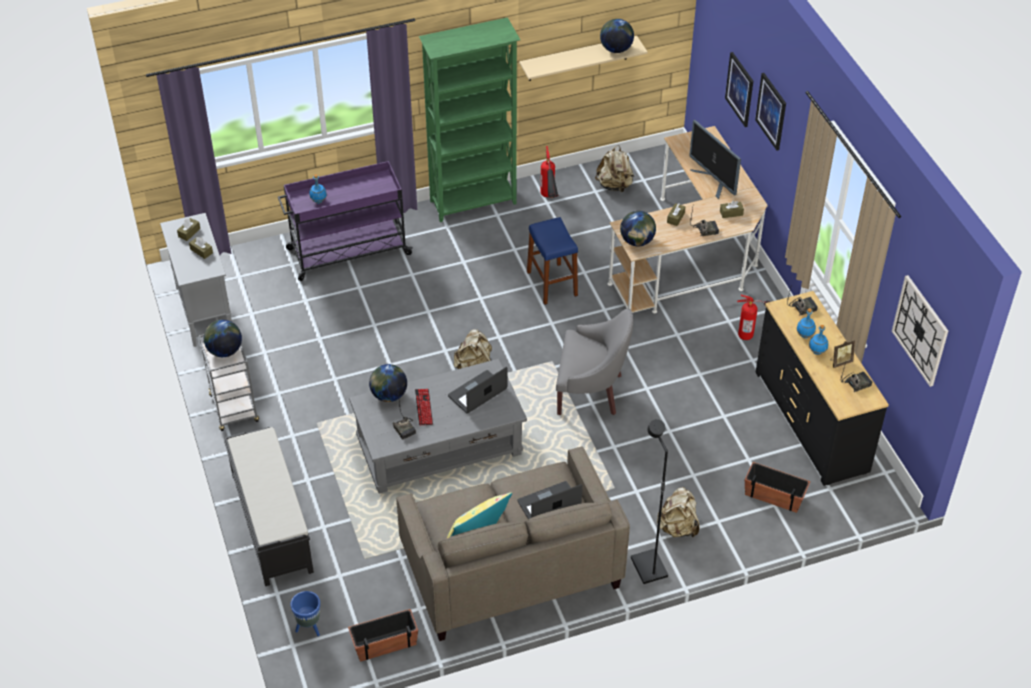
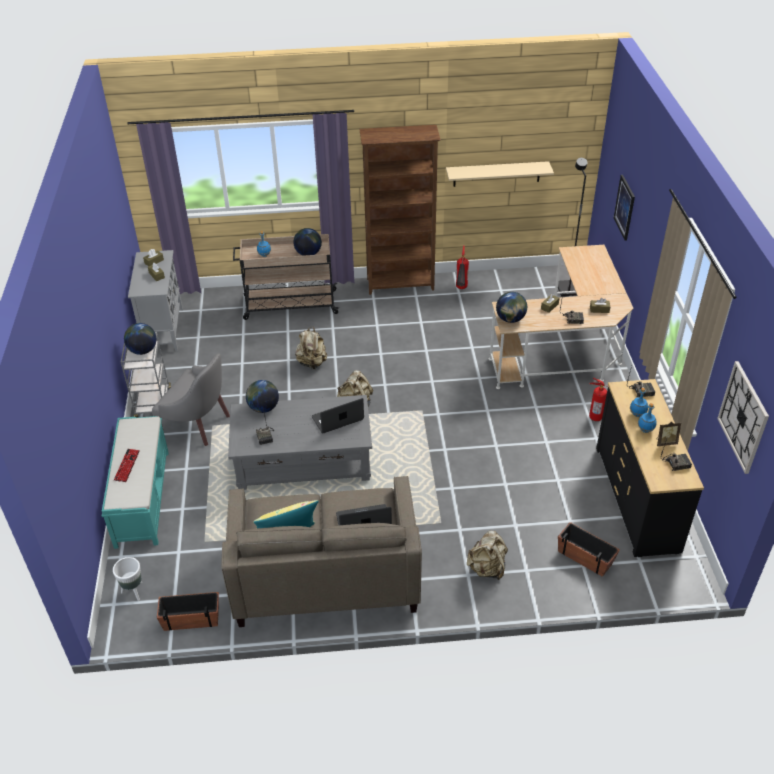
camera: 15 degrees right, 5 degrees down
(271, 522) = (142, 497): black bench -> turquoise bench
(309, 628) = (134, 591): blue planter -> white planter
(347, 252) = (289, 305): purple cart -> beige cart
(423, 407) = (288, 422): keyboard -> keyboard (127, 466)
(474, 203) = (401, 285): green bookcase -> brown bookcase
(552, 283) = (442, 351): blue stool -> none
(591, 391) = (447, 439): grey armchair -> grey armchair (198, 424)
(614, 185) = (518, 288): beige backpack -> beige backpack (312, 363)
(616, 49) = (528, 168): globe -> globe (308, 253)
(648, 567) = (448, 599): black floor lamp -> black floor lamp (566, 289)
(713, 182) = (591, 284): monitor -> none
(771, 111) = (645, 221): picture -> none

